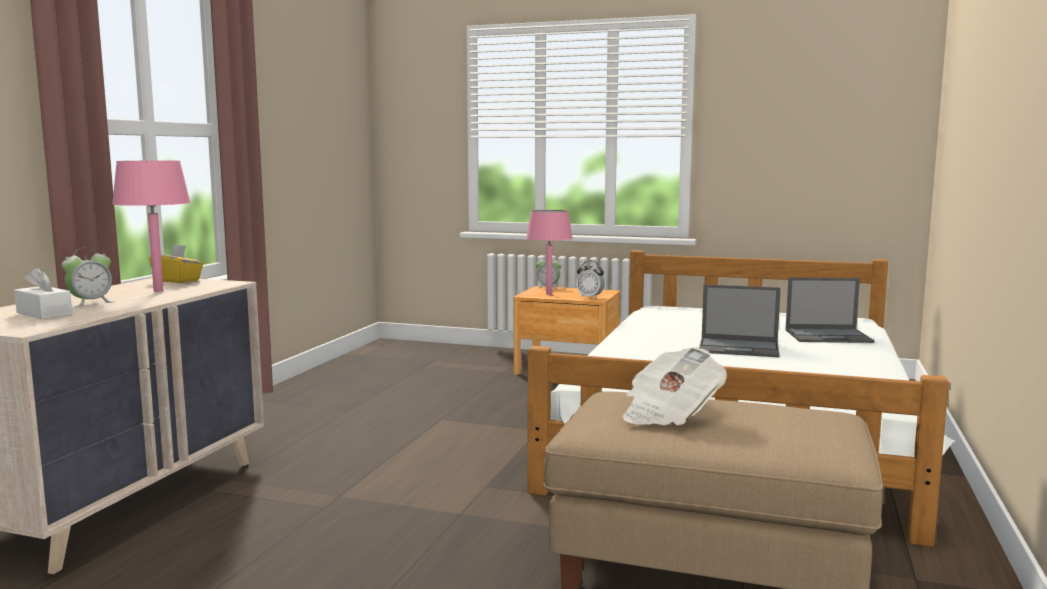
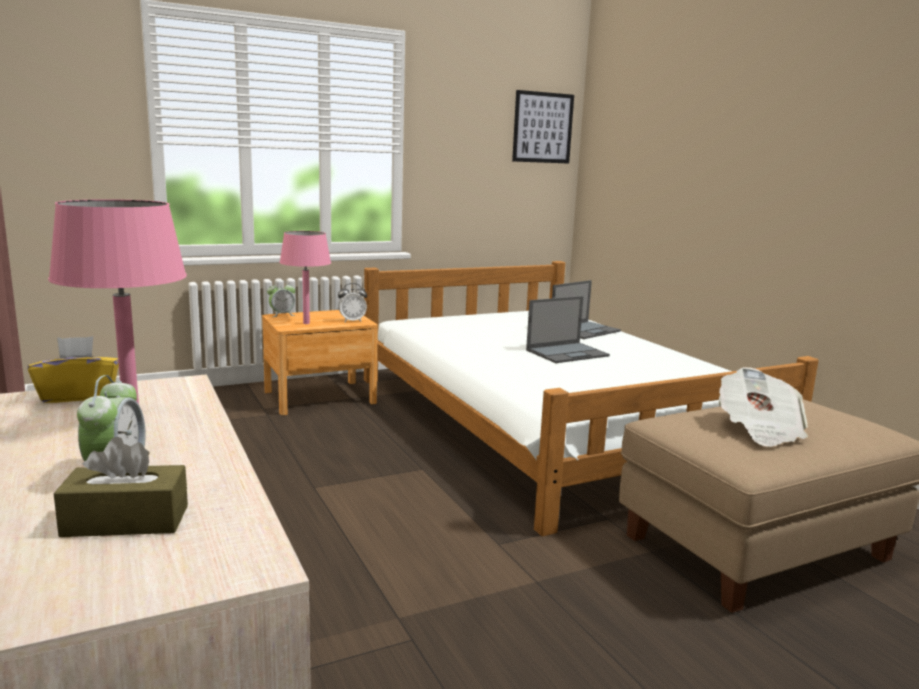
camera: 45 degrees left, 5 degrees up
(44, 313) = (126, 521): white tissue box -> brown tissue box
(876, 99) = (543, 127): none -> picture

